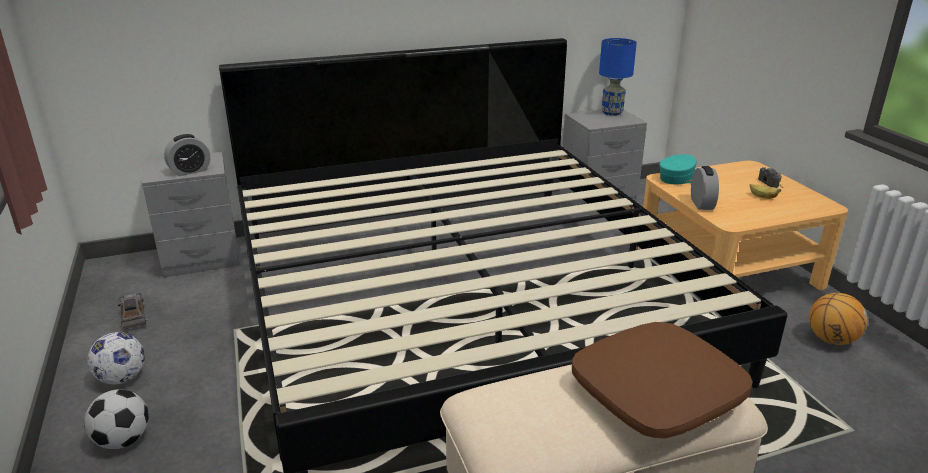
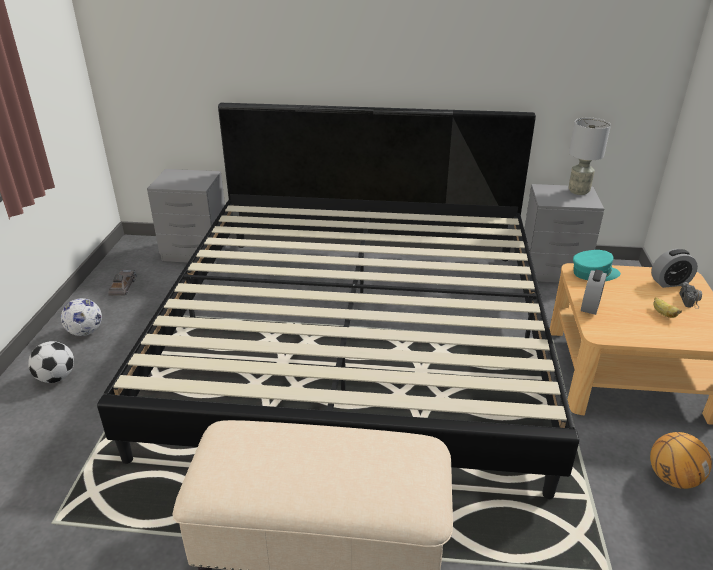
camera: 25 degrees right, 5 degrees up
(190, 171) = (185, 184): alarm clock -> alarm clock (670, 282)
(612, 113) = (578, 191): blue table lamp -> grey table lamp
(656, 392) = (360, 474): brown pillow -> none

